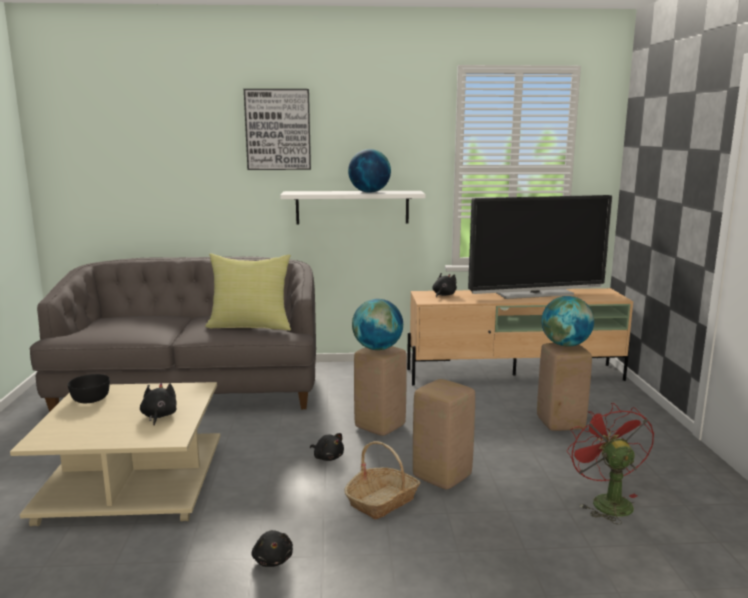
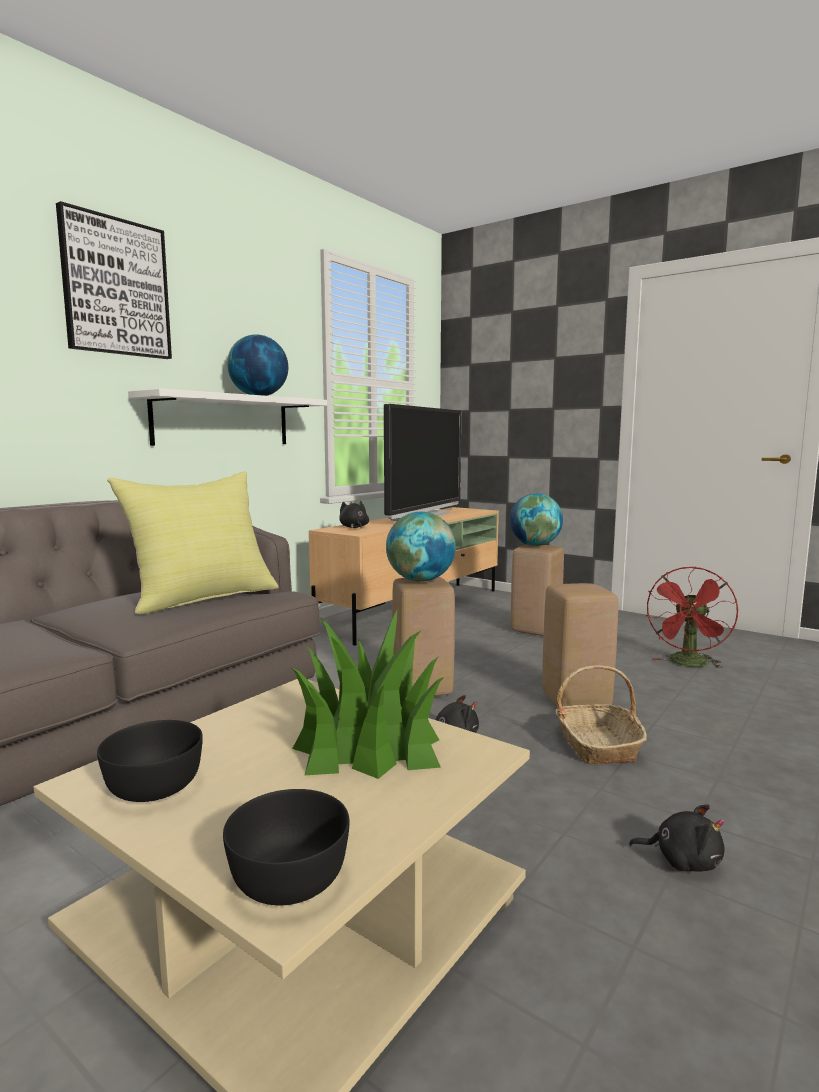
camera: 50 degrees left, 5 degrees down
(51, 437) = (289, 876): none -> black bowl
(159, 416) = (368, 743): black plush toy -> potted plant
(606, 501) = (688, 664): red fan -> red fan turned 90 degrees counterclockwise

